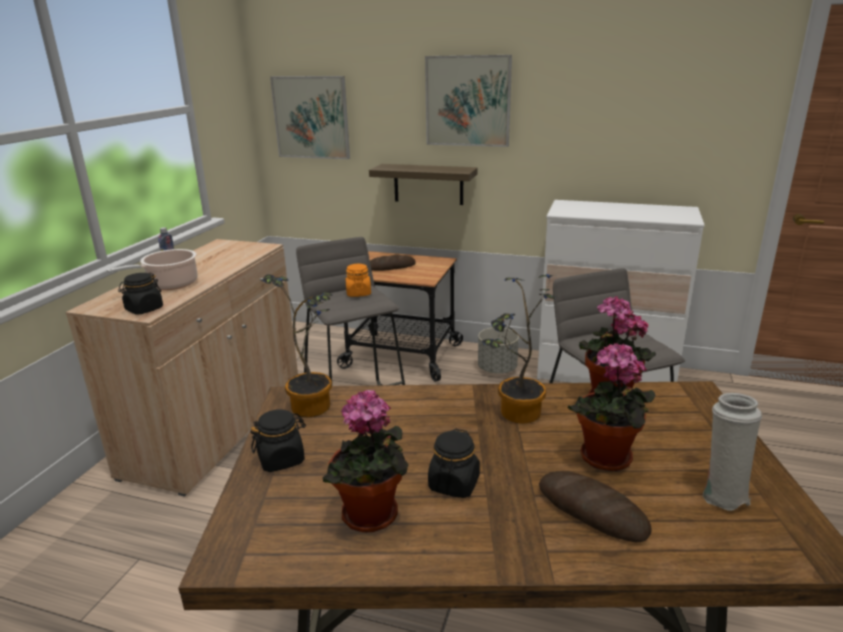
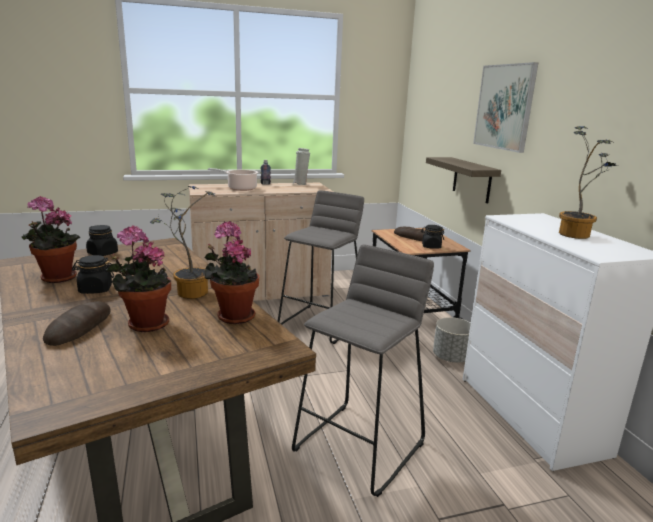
camera: 55 degrees right, 5 degrees down
(144, 309) = (204, 191): black jar -> black jar (431, 246)
(311, 117) = (426, 115): picture -> none
(313, 404) = (163, 248): potted plant -> potted plant (577, 234)
(358, 293) = (332, 232): orange jar -> none
(722, 495) = (117, 368): white vase -> white vase (301, 184)

